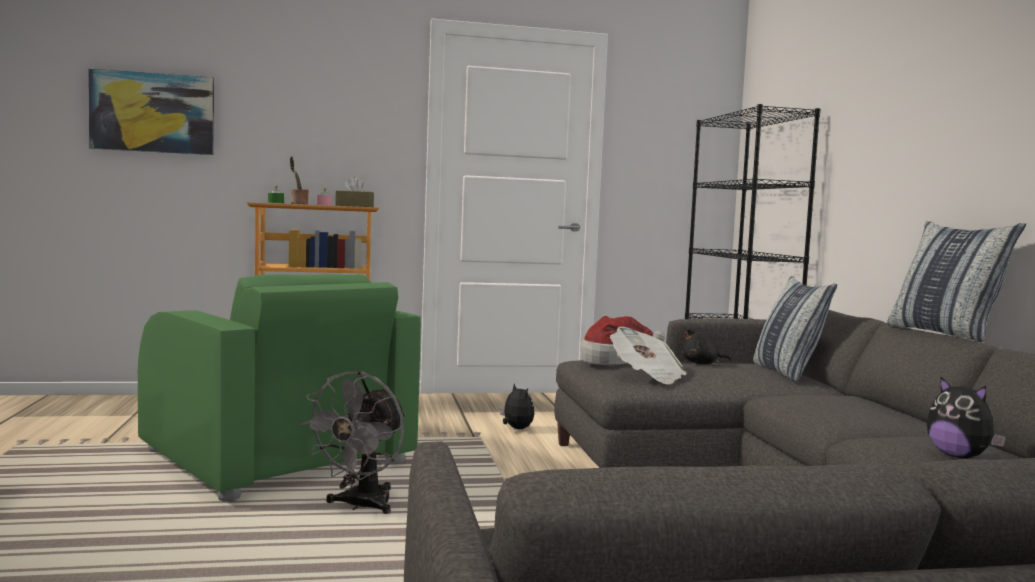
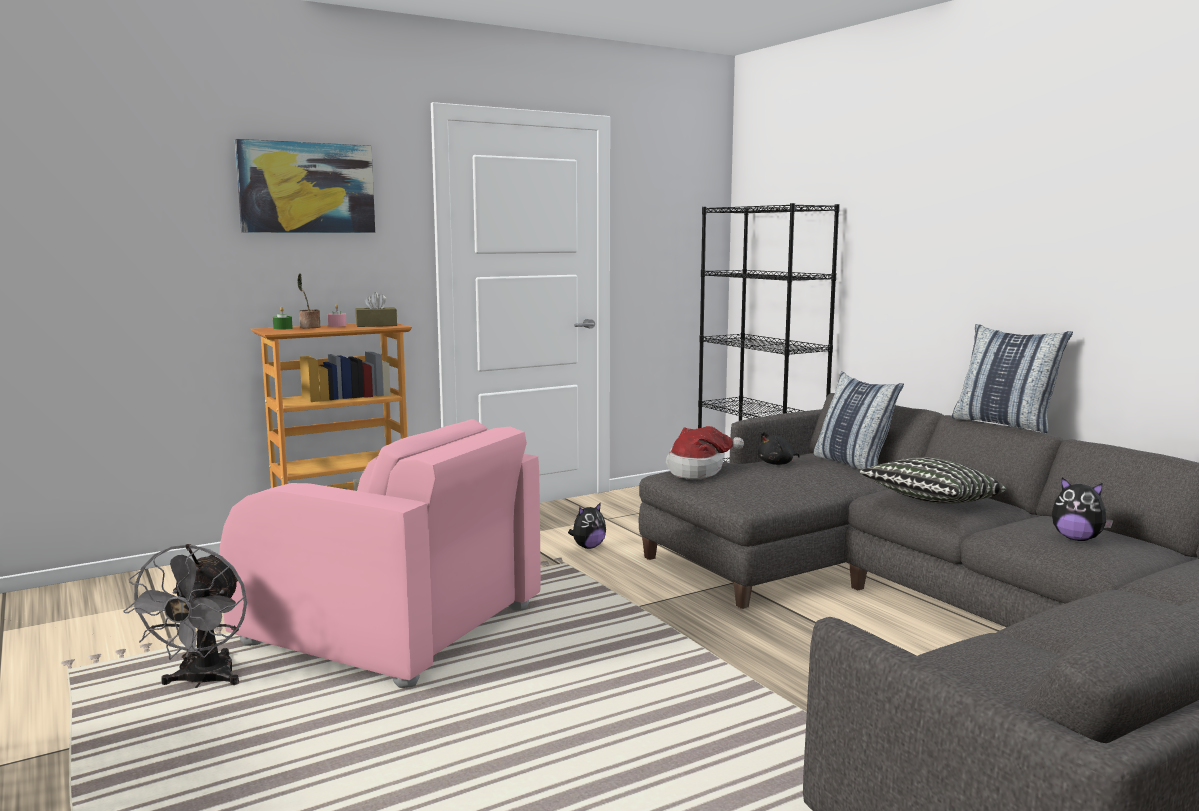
camera: 20 degrees left, 5 degrees up
(153, 113) = (111, 228): picture -> picture (307, 188)
(277, 457) = (393, 625): green armchair -> pink armchair
(360, 506) = (544, 664): grey fan -> grey fan (202, 681)
(516, 429) = (588, 547): plush toy -> plush toy turned 105 degrees clockwise
(647, 376) = (754, 487): newspaper -> none
(823, 407) = (930, 502): none -> pillow

